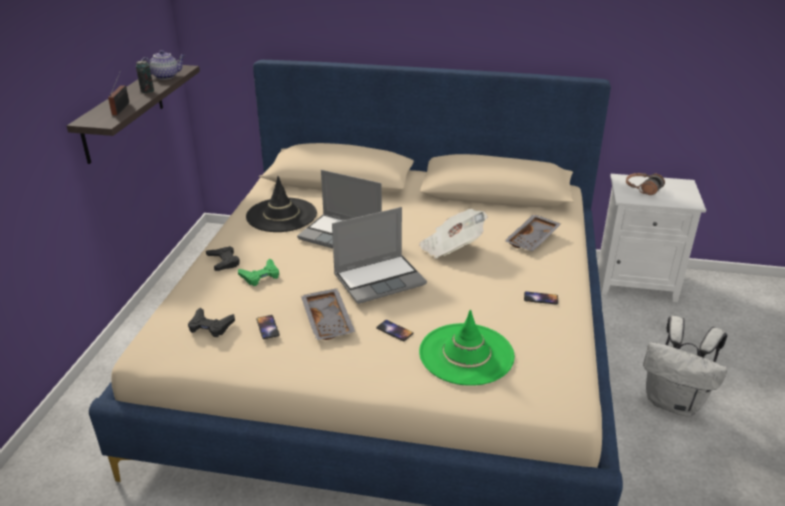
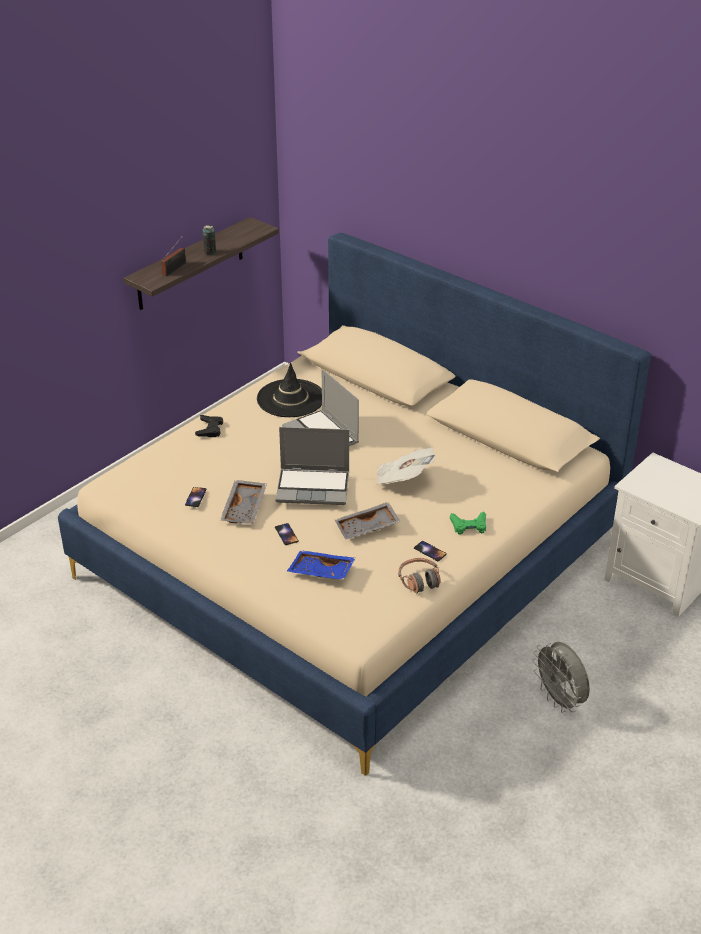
camera: 30 degrees right, 5 degrees up
(166, 76) = (239, 236): teapot -> none
(210, 326) = (157, 482): black game controller -> none
(260, 276) = (226, 452): green game controller -> green game controller (469, 526)
(466, 354) = (321, 572): green hat -> blue tray
(533, 240) = (486, 497): grey tray -> grey tray (367, 528)
(642, 189) = (663, 480): headphones -> headphones (419, 580)
(674, 402) = (560, 700): white backpack -> grey fan

